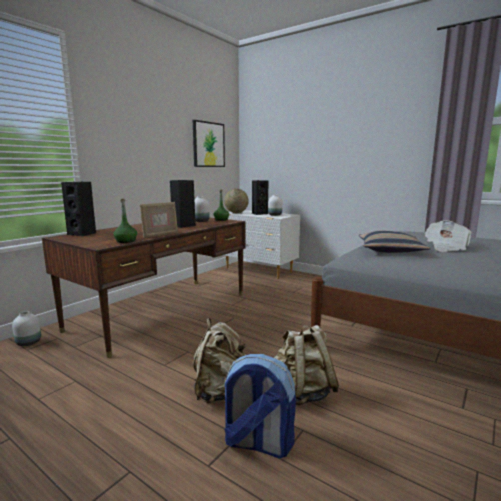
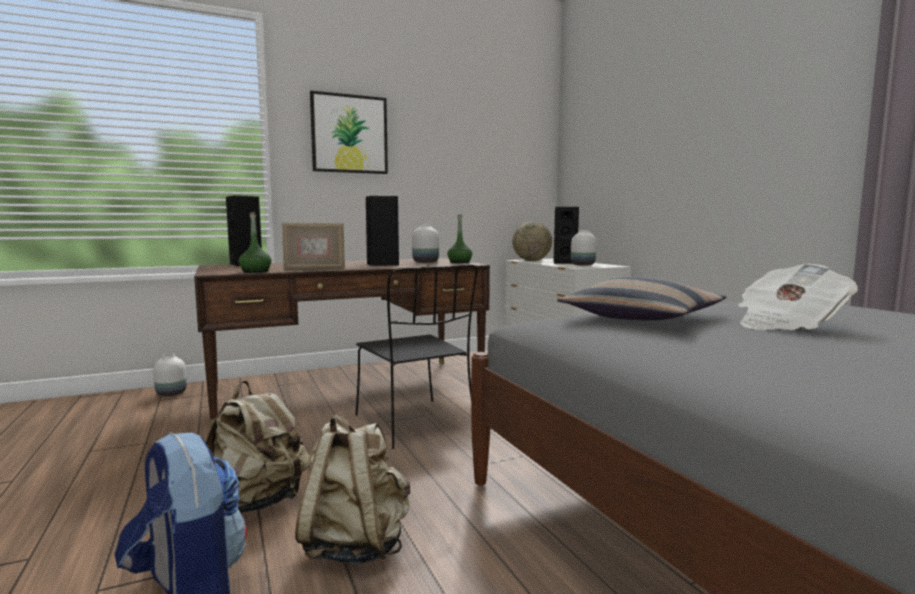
camera: 30 degrees right, 5 degrees down
(208, 144) = (492, 153): picture -> picture (349, 134)
(237, 324) = (416, 424): none -> black chair

